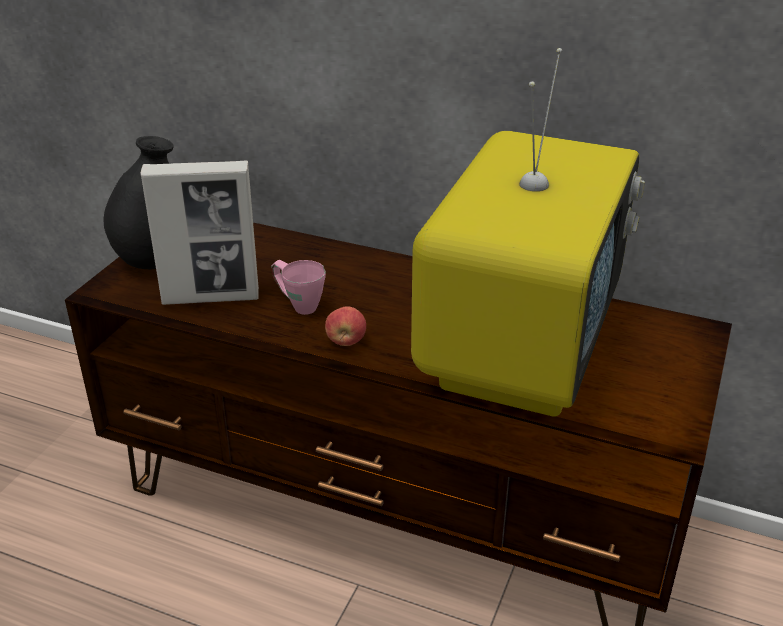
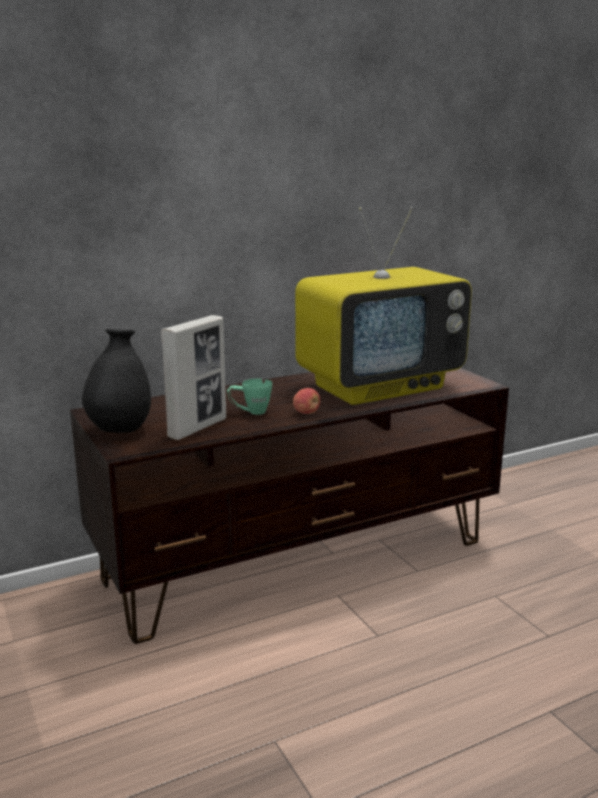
camera: 50 degrees left, 15 degrees down
(298, 304) = (250, 412): pink mug -> green mug
(520, 349) = (379, 386): television -> television turned 90 degrees clockwise

